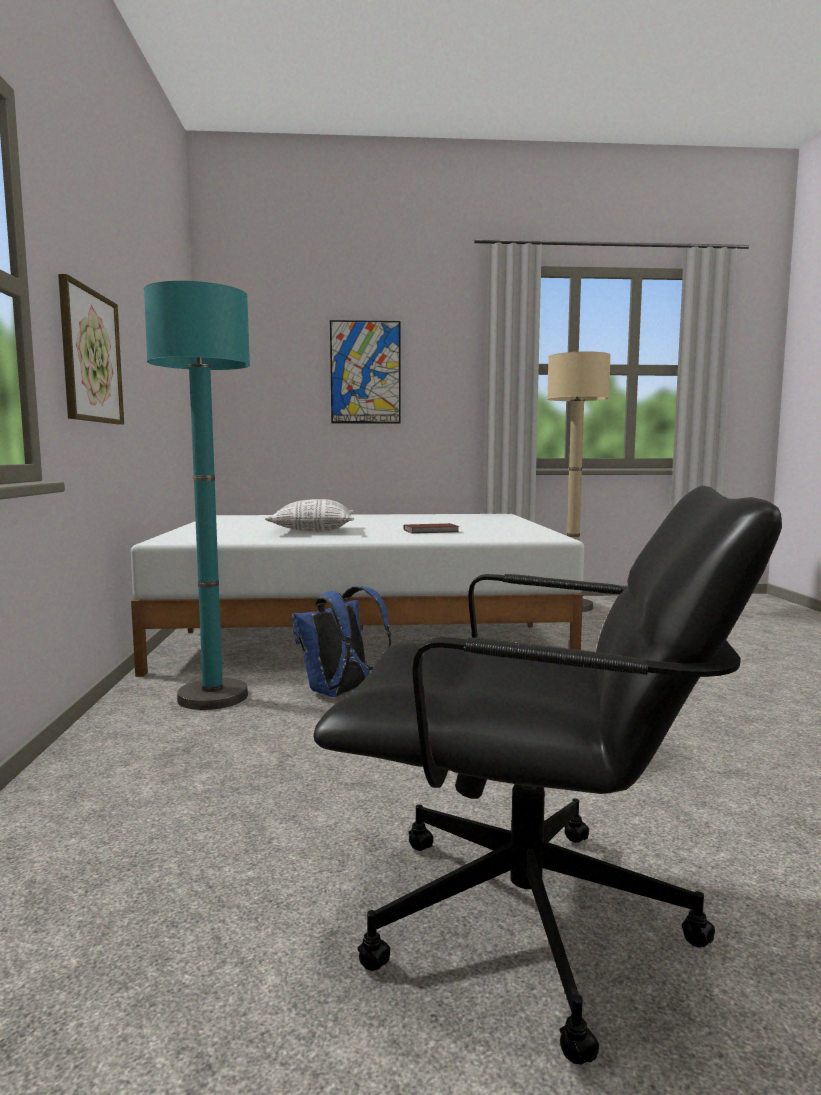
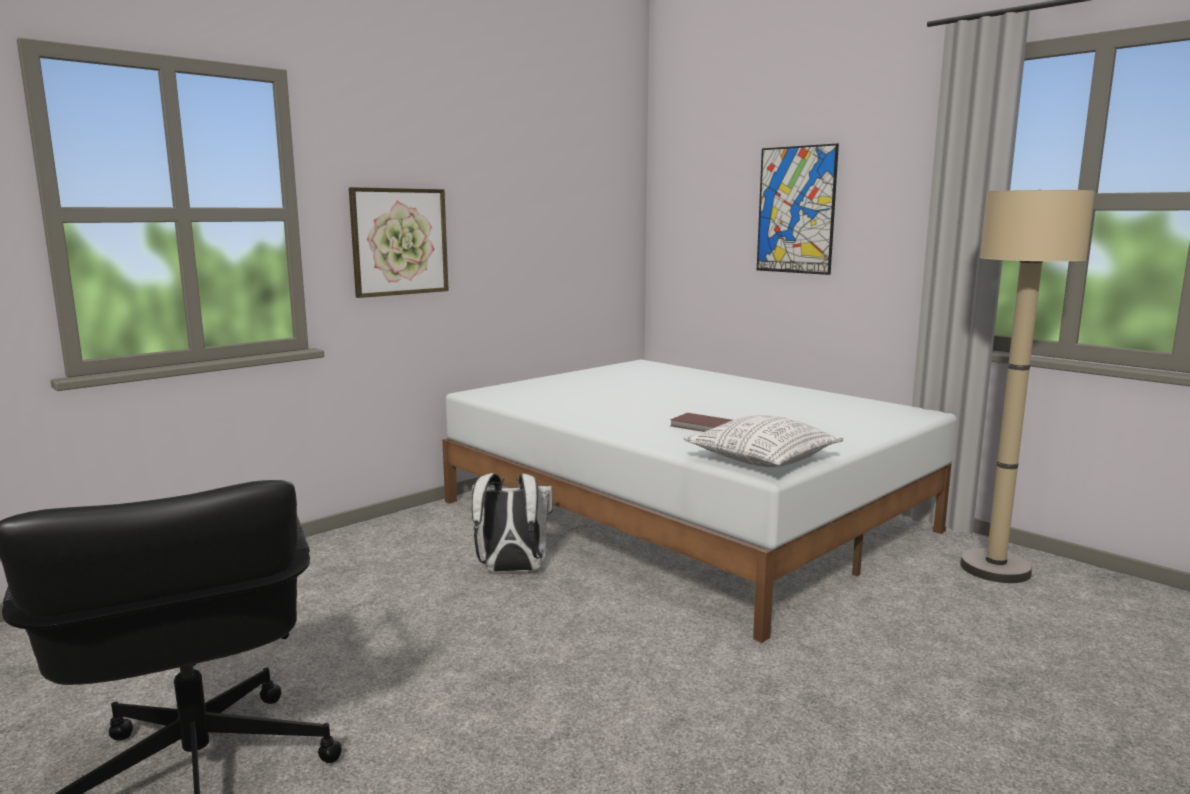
camera: 50 degrees right, 5 degrees up
(213, 697) = (441, 537): turquoise floor lamp -> none
(313, 531) = (613, 402): pillow -> pillow (762, 460)
(340, 693) = (511, 570): blue backpack -> white backpack

